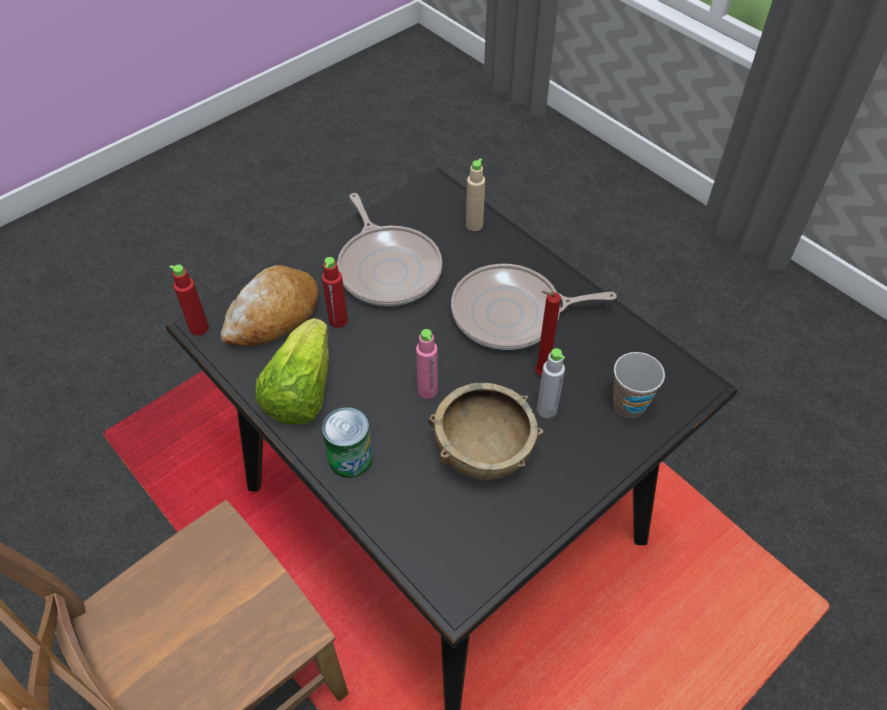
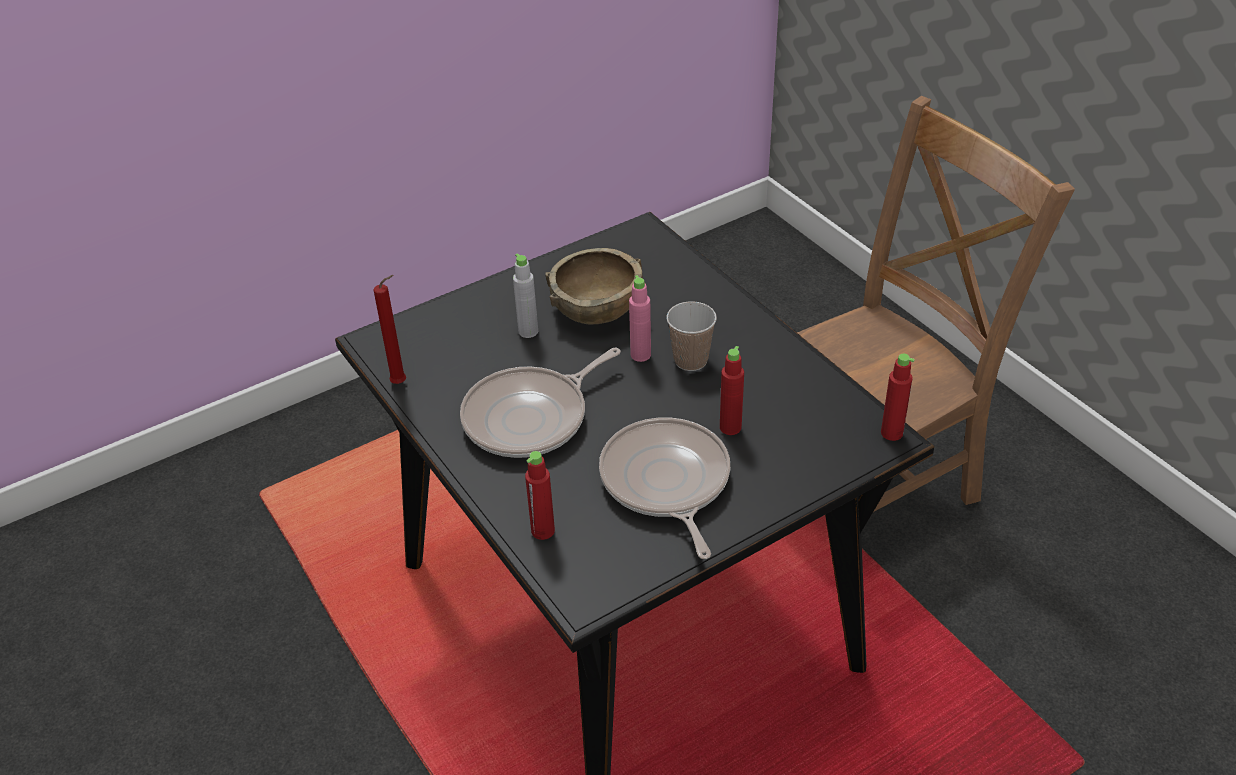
camera: 170 degrees left, 10 degrees down
(273, 316) = (806, 438): bread -> none
(301, 391) = (770, 365): lettuce -> none
(350, 458) = (720, 310): can -> none
(474, 225) = (543, 531): beige bottle -> red bottle
(512, 314) = (531, 418): frying pan -> frying pan turned 135 degrees clockwise
(539, 374) = (523, 360): red candle -> red candle (401, 383)
(629, 405) = (448, 329): cup -> cup (690, 360)

